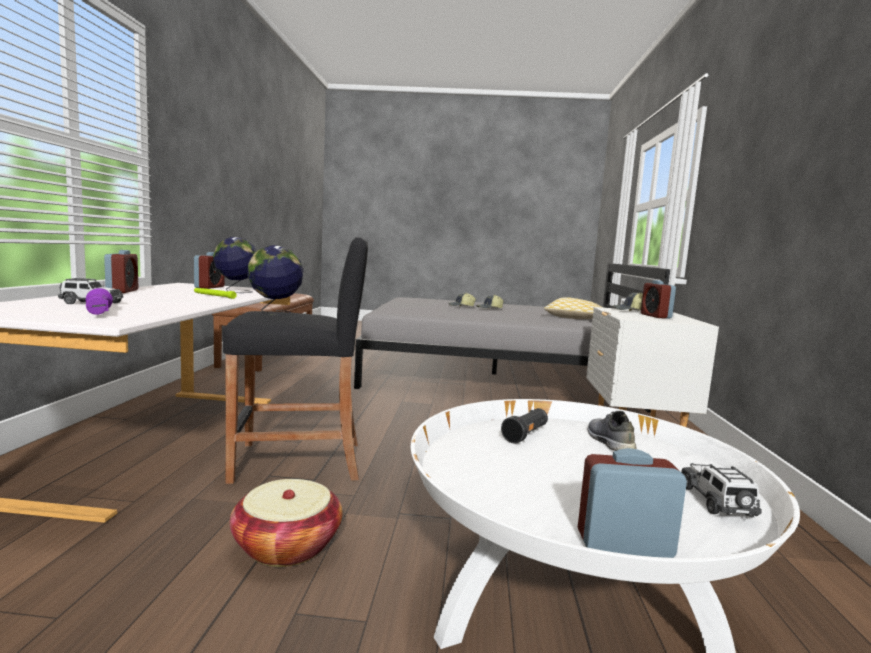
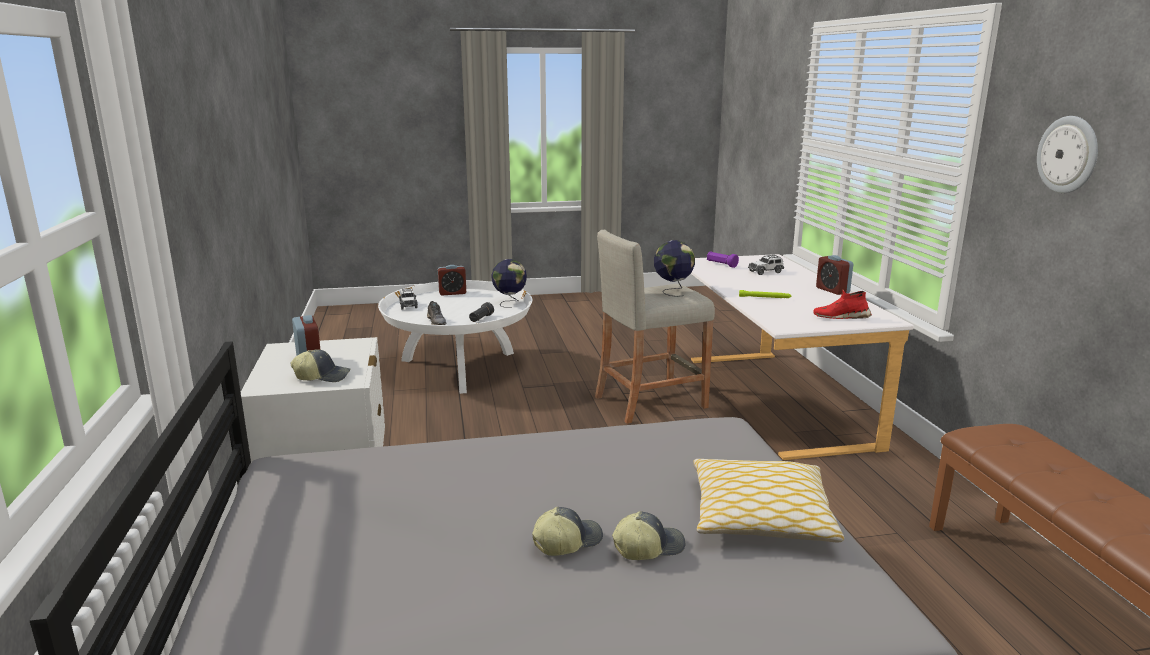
camera: 165 degrees right, 10 degrees up
(196, 150) = (1068, 154): none -> wall clock
(209, 287) = (840, 317): alarm clock -> red shoe
(236, 292) = (784, 311): globe -> globe (509, 303)
(287, 546) = (596, 365): basket -> none
(298, 462) = (650, 402): black stool -> beige stool
(575, 318) = (350, 523): pillow -> pillow (760, 517)

